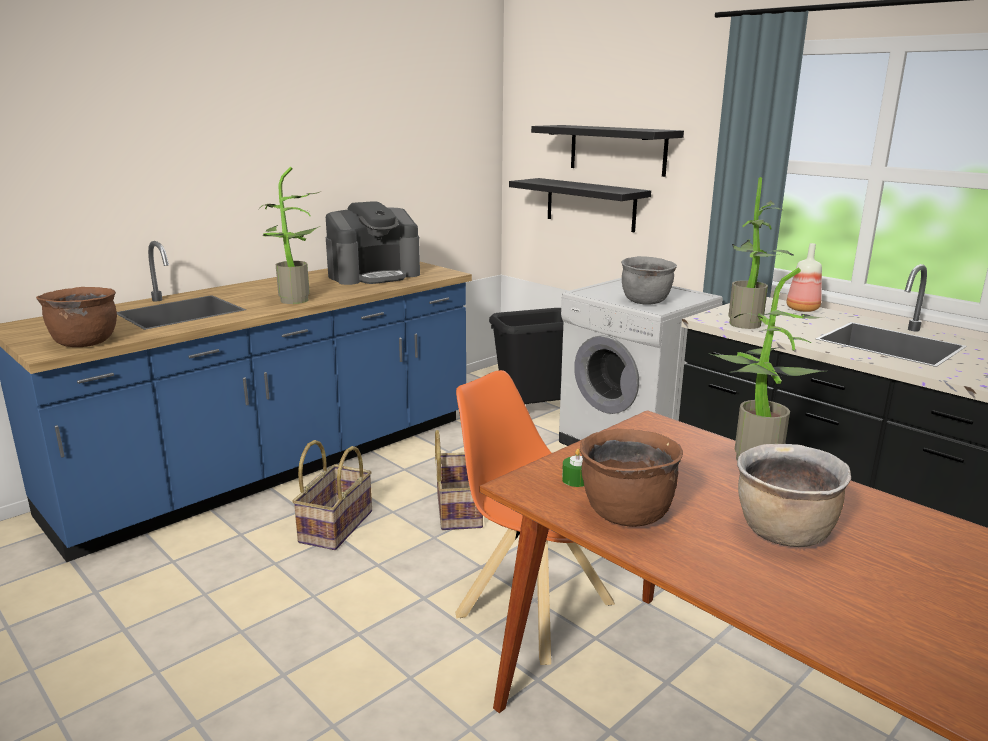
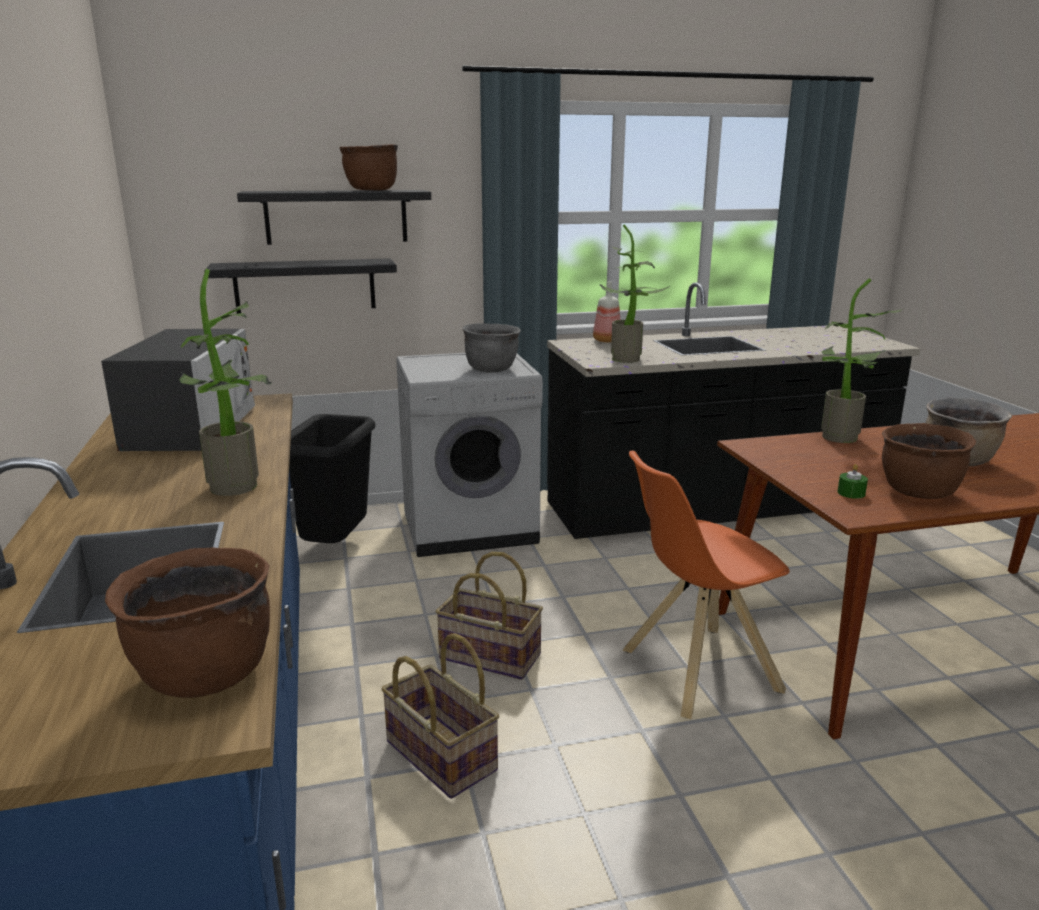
camera: 60 degrees left, 0 degrees up
(374, 275) = (192, 429): coffee machine -> microwave
(629, 128) = (371, 190): none -> brown cooking pot

